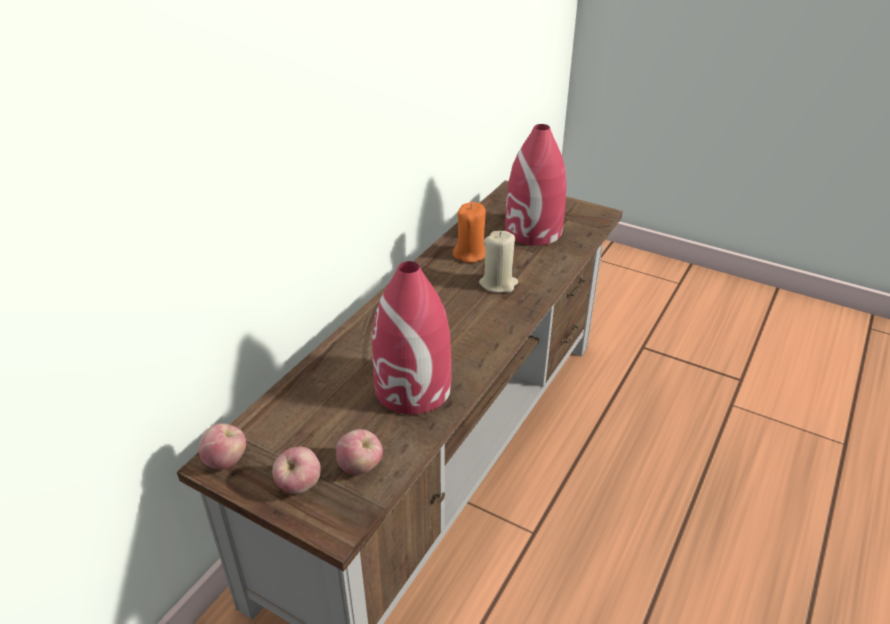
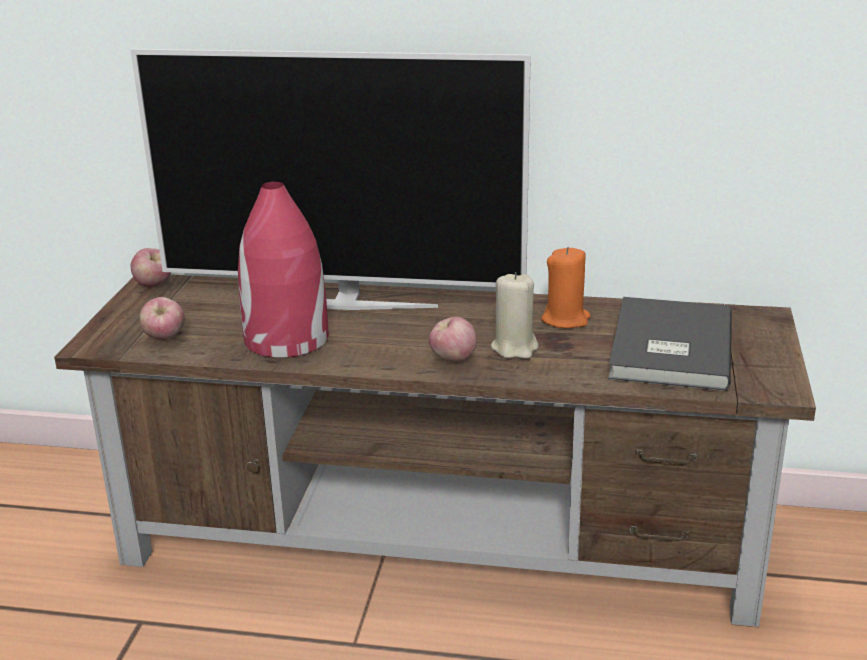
camera: 70 degrees right, 10 degrees down
(299, 486) = (134, 319): apple -> apple (453, 359)
(365, 342) = (345, 301): none -> television
(533, 231) = (667, 348): red vase -> grey book

